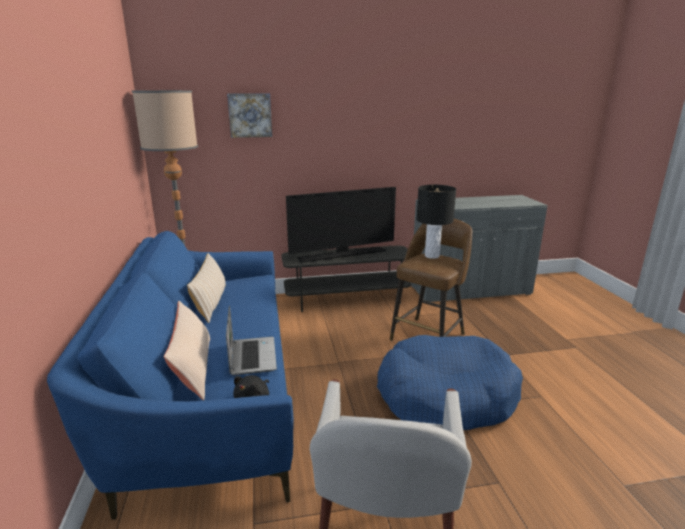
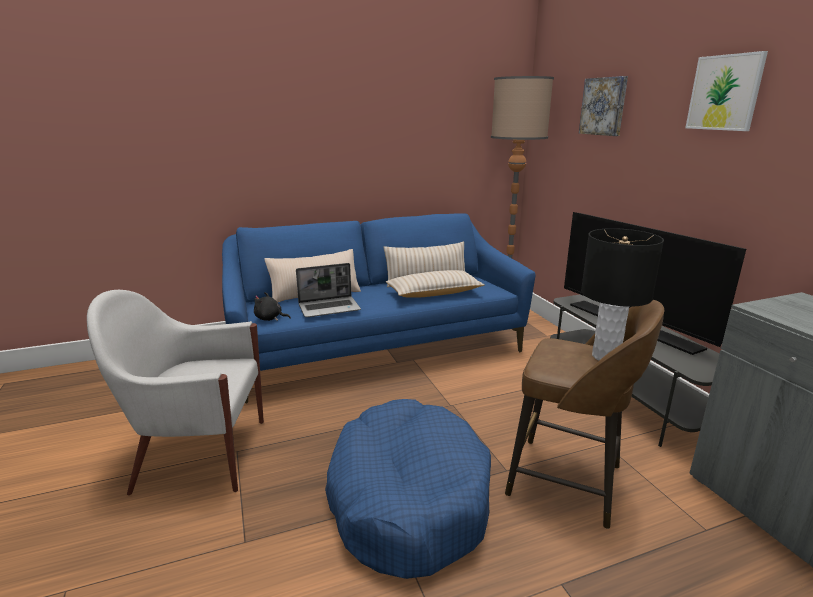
camera: 80 degrees right, 0 degrees up
(249, 301) = (434, 293): none -> beige pillow
(349, 106) = (724, 92): none -> picture

